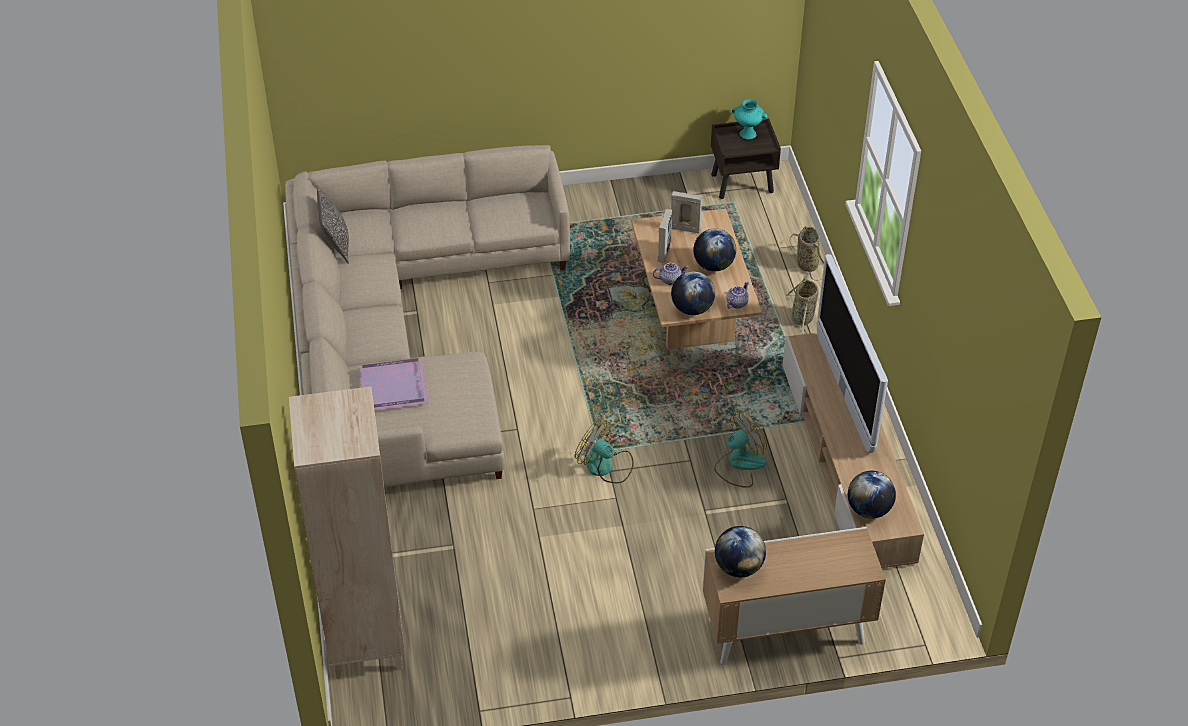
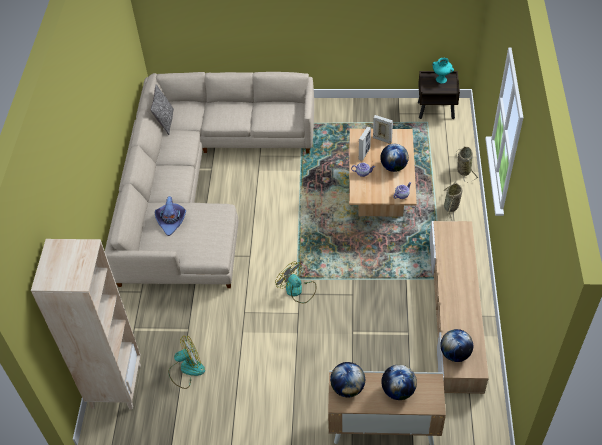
camera: 15 degrees right, 5 degrees up
(394, 385) = (171, 220): purple tray -> purple hat
(692, 309) = (371, 195): globe -> globe (398, 390)
(739, 464) = (383, 302): fan -> fan (186, 370)
(844, 393) = (460, 266): television -> none

